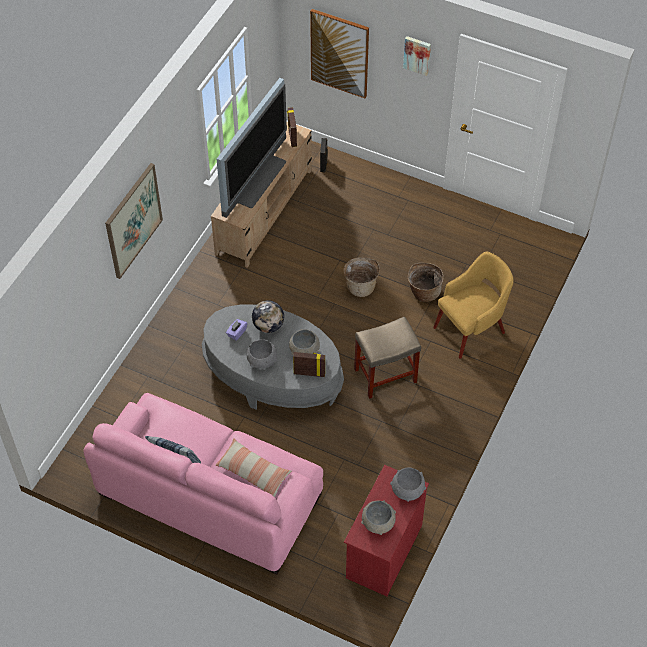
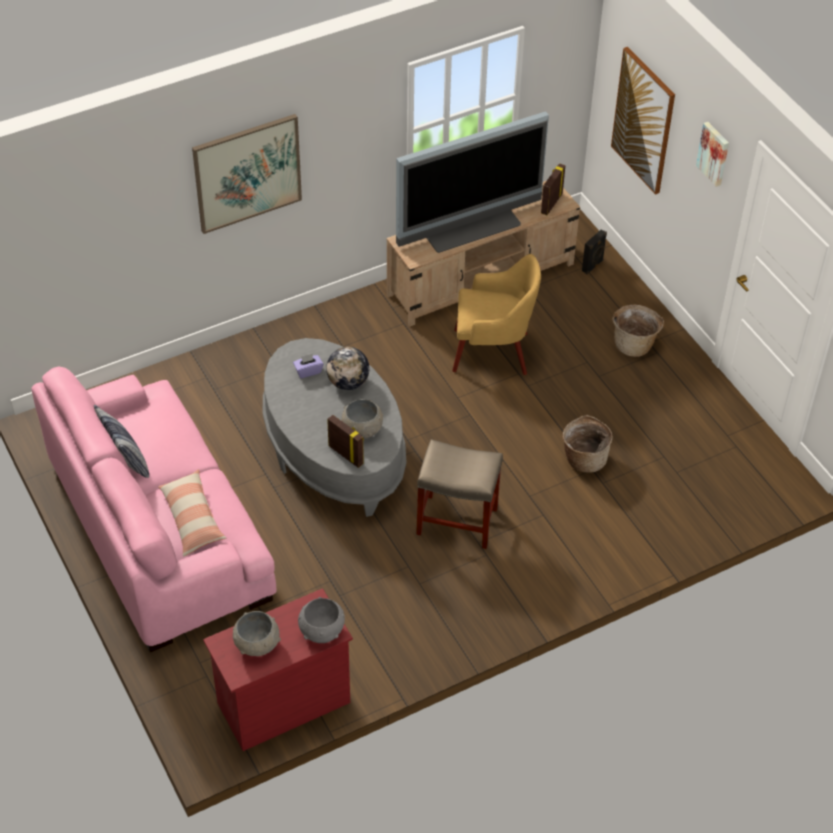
camera: 35 degrees right, 5 degrees down
(262, 361) = (307, 414): grey bowl -> none
(361, 286) = (517, 413): basket -> basket (634, 344)
(471, 329) = (603, 529): yellow armchair -> yellow armchair (493, 352)

